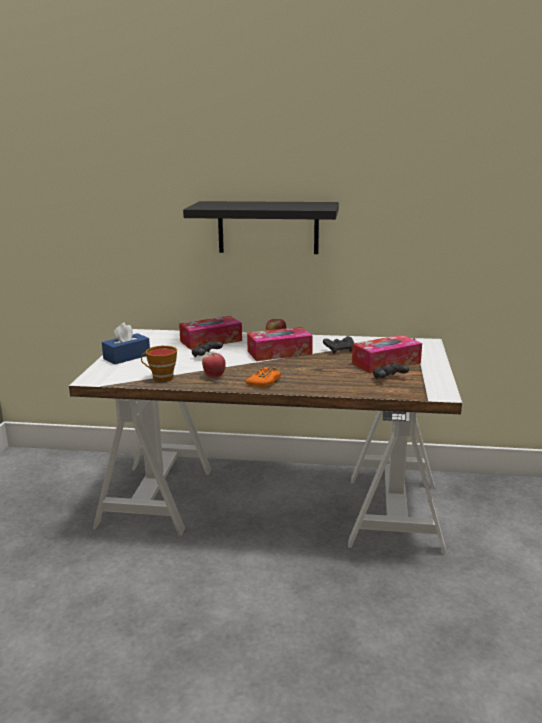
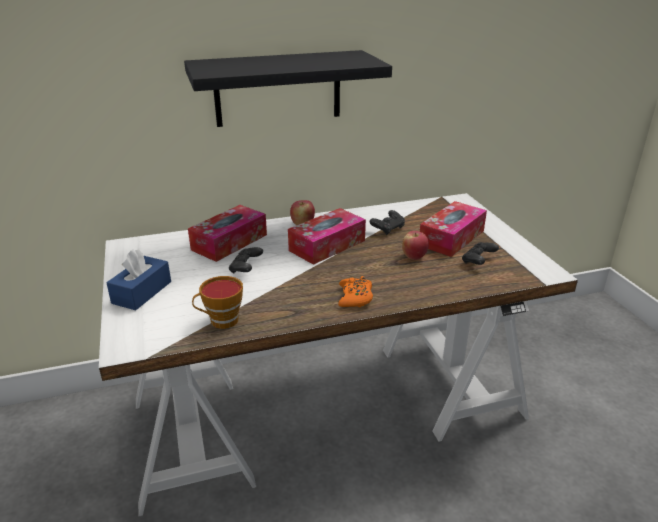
camera: 25 degrees left, 10 degrees up
(214, 376) = (287, 301): apple -> apple (414, 257)

